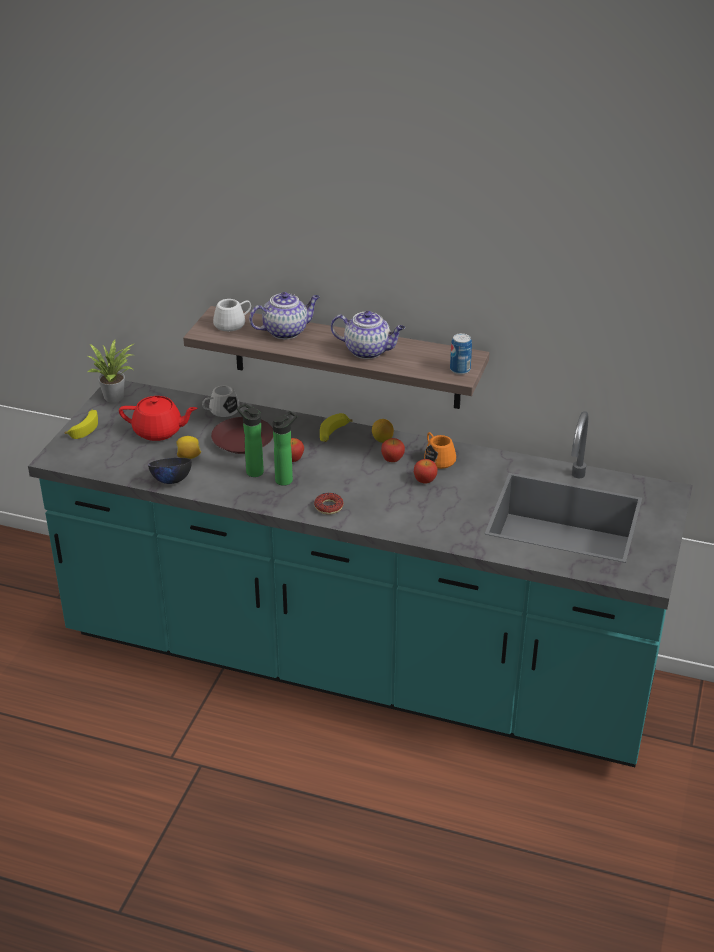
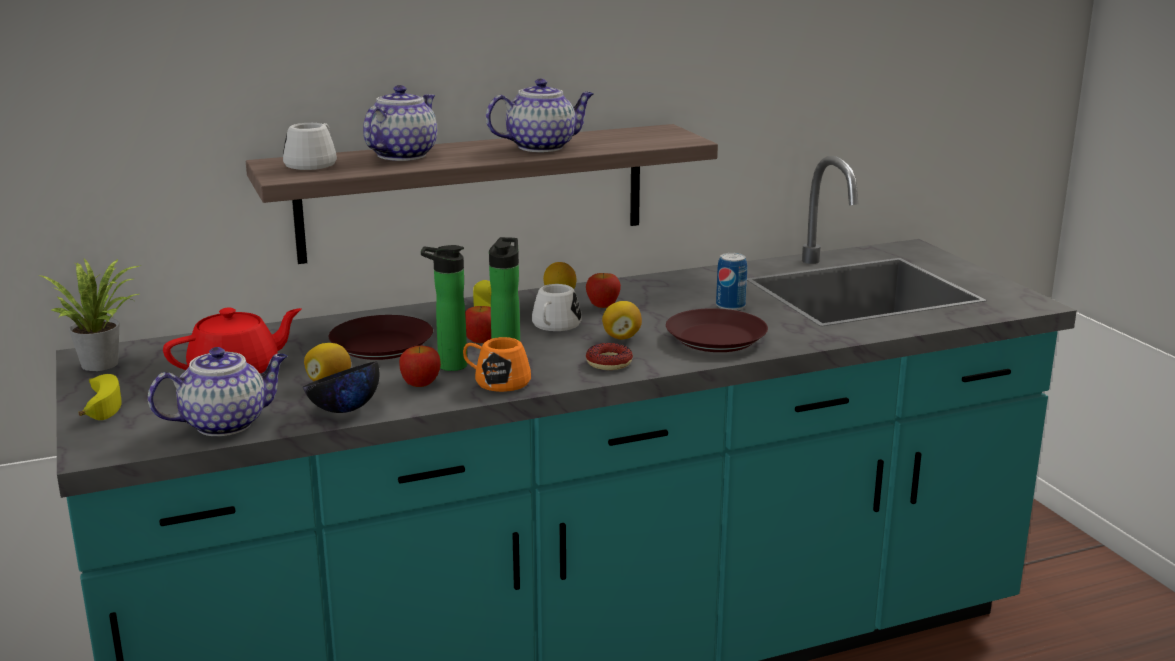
camera: 40 degrees left, 15 degrees down
(117, 465) = (226, 423): none -> teapot
(220, 411) = (299, 331): white mug -> white mug (554, 327)
(364, 490) = (621, 337): none -> lemon
(410, 515) = (716, 338): none -> brown plate
(425, 480) = (673, 309): apple -> apple (421, 383)
(437, 458) = (650, 290): orange mug -> orange mug (496, 381)
(460, 370) = (676, 137): can -> can (730, 306)

